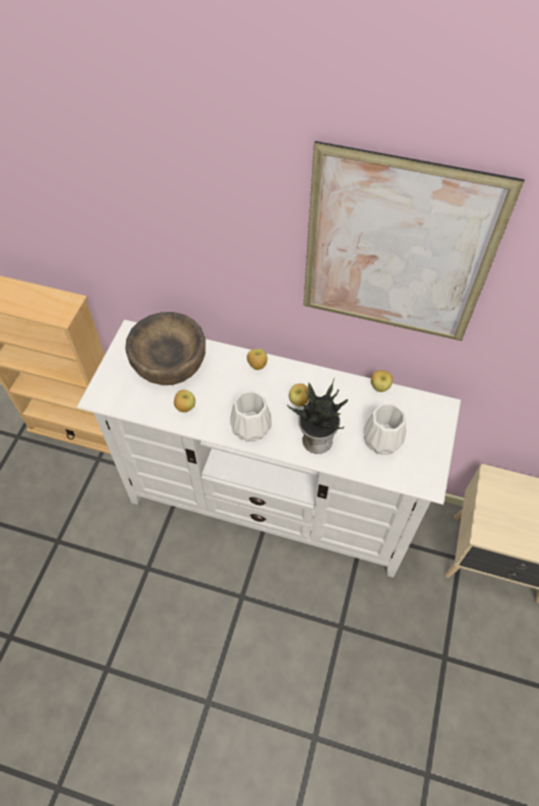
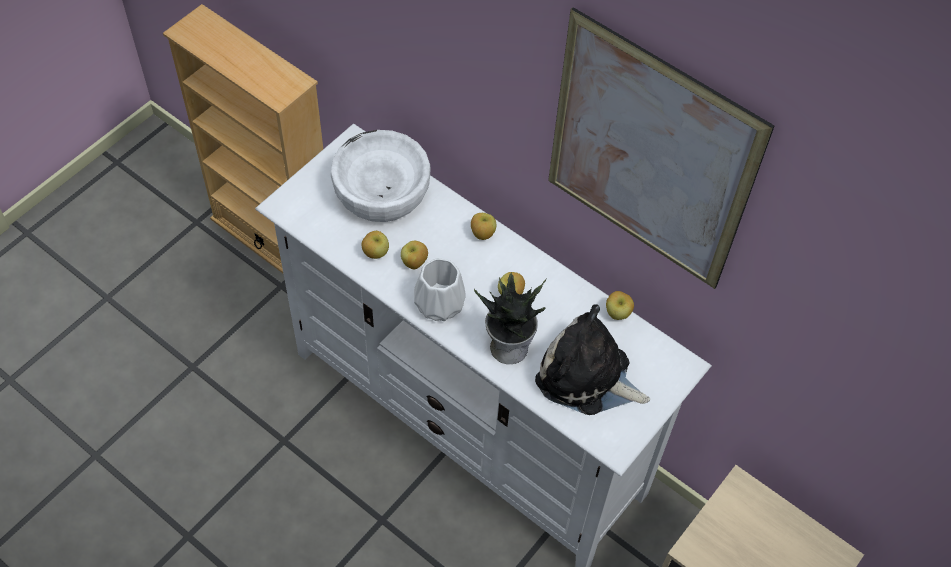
camera: 20 degrees right, 0 degrees up
(169, 362) = (381, 193): brown bowl -> white bowl
(218, 404) = (414, 263): none -> apple
(383, 440) = (587, 377): white vase -> plush toy

